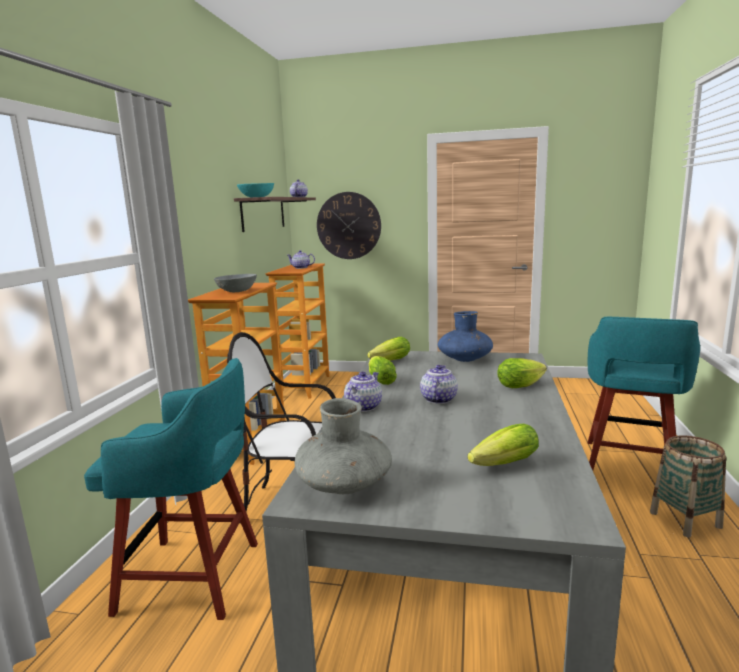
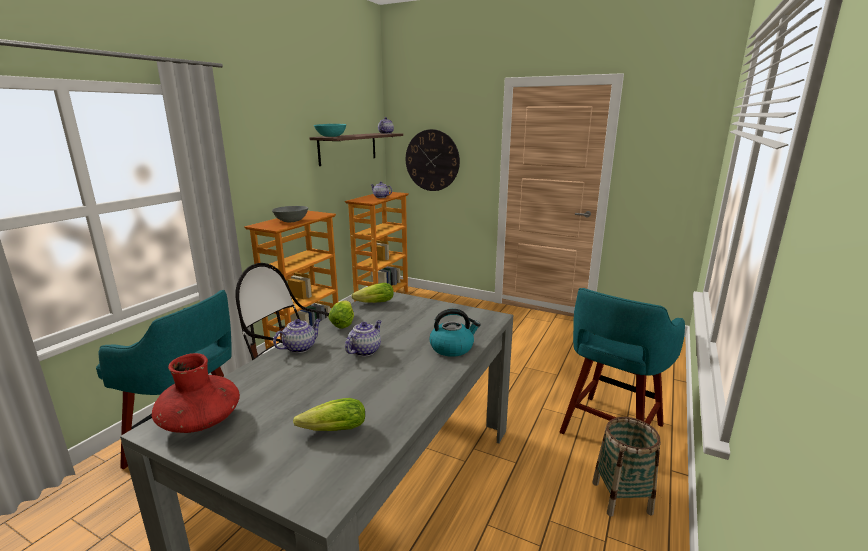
camera: 15 degrees right, 5 degrees up
(344, 484) = (201, 421): grey vase -> red vase
(464, 359) = (437, 310): blue vase -> none
(523, 384) = (452, 348): lettuce -> kettle

